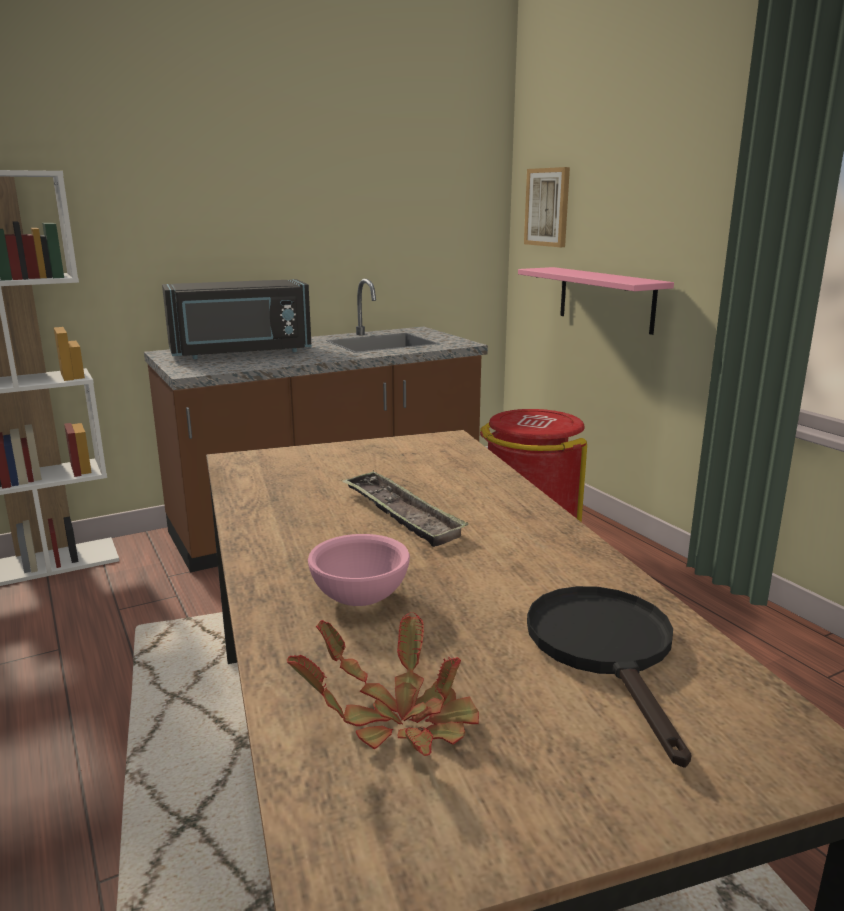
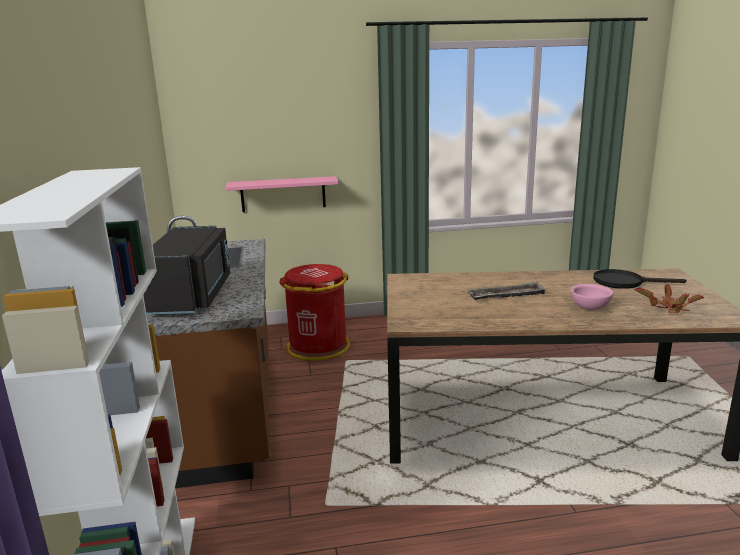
camera: 70 degrees left, 0 degrees up
(548, 207) = (213, 143): picture -> none

